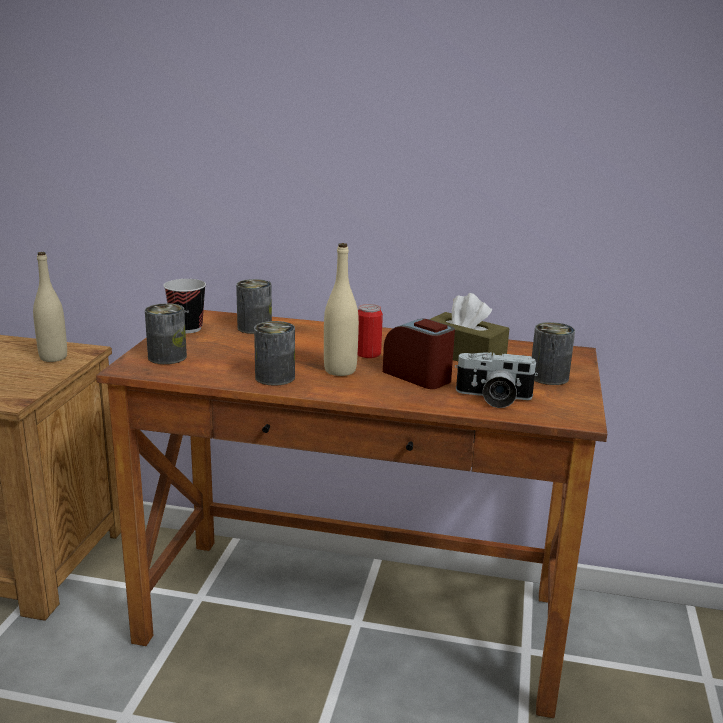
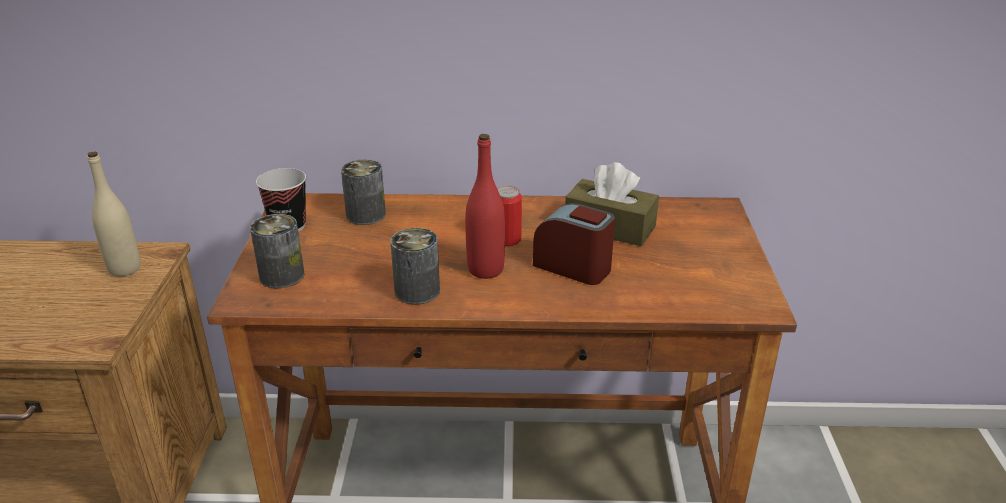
camera: 10 degrees left, 10 degrees up
(340, 370) = (485, 270): beige bottle -> red bottle
(493, 398) = (663, 289): camera -> none
(549, 377) = (709, 249): can -> none

